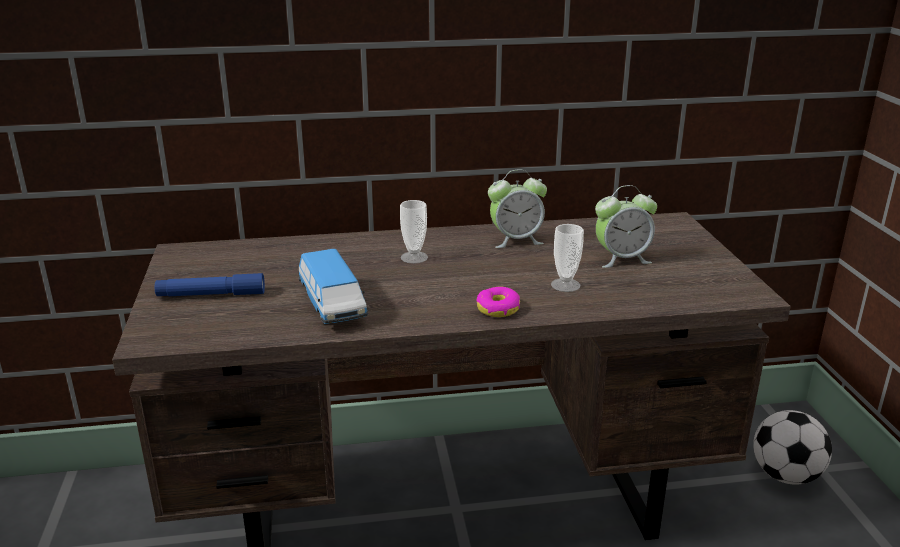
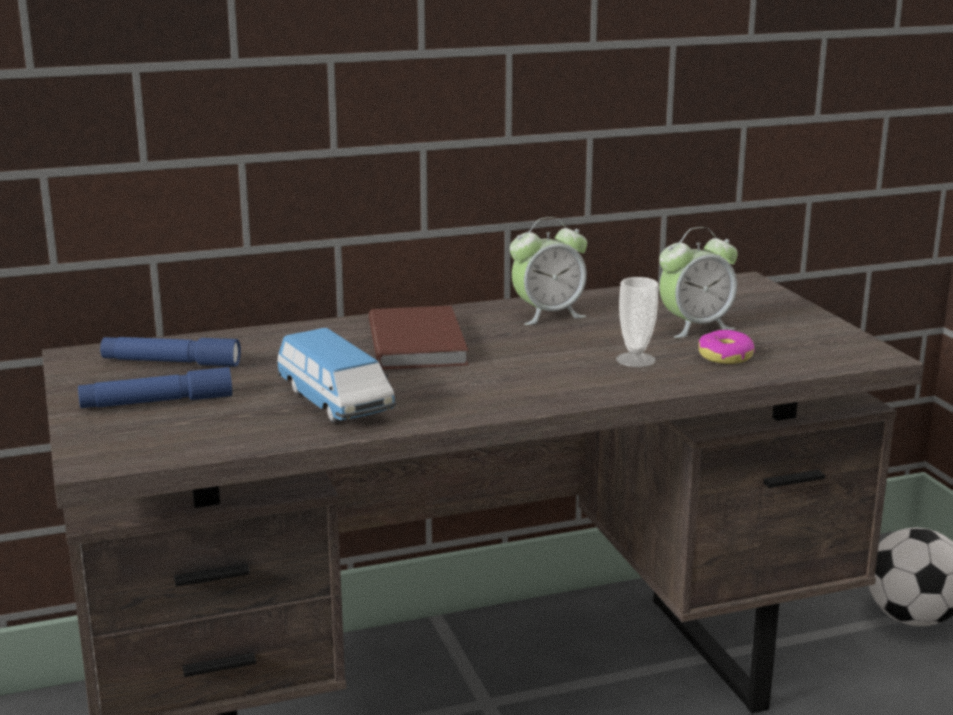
camera: 10 degrees left, 5 degrees down
(236, 262) = (171, 363): none -> blue flashlight
(414, 257) = (420, 342): cup -> brown book
(497, 309) = (559, 391): donut -> donut (725, 356)

